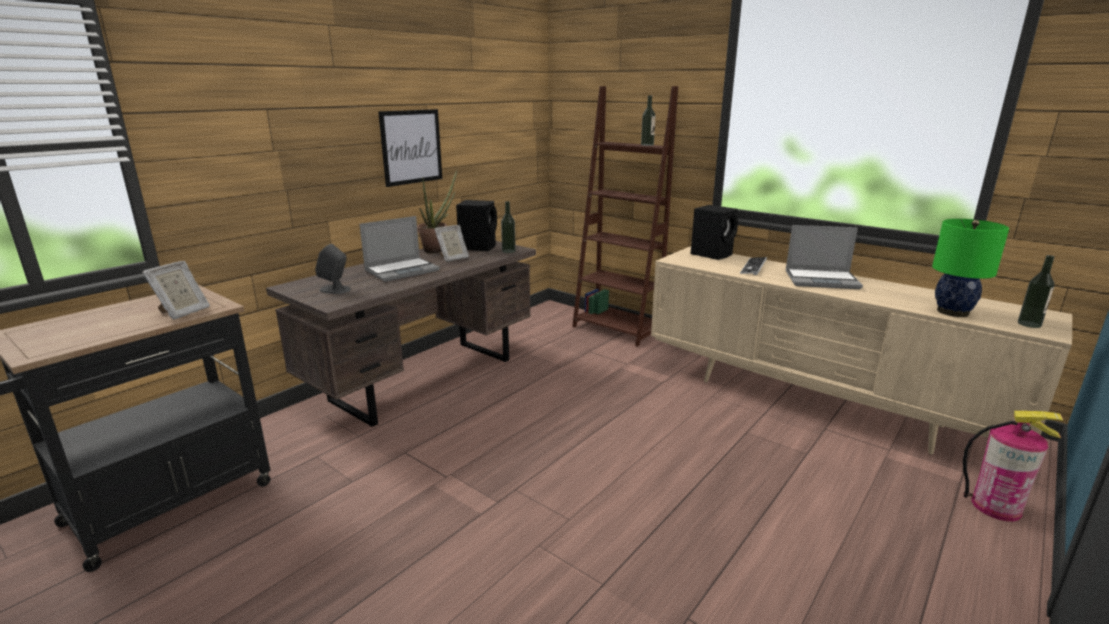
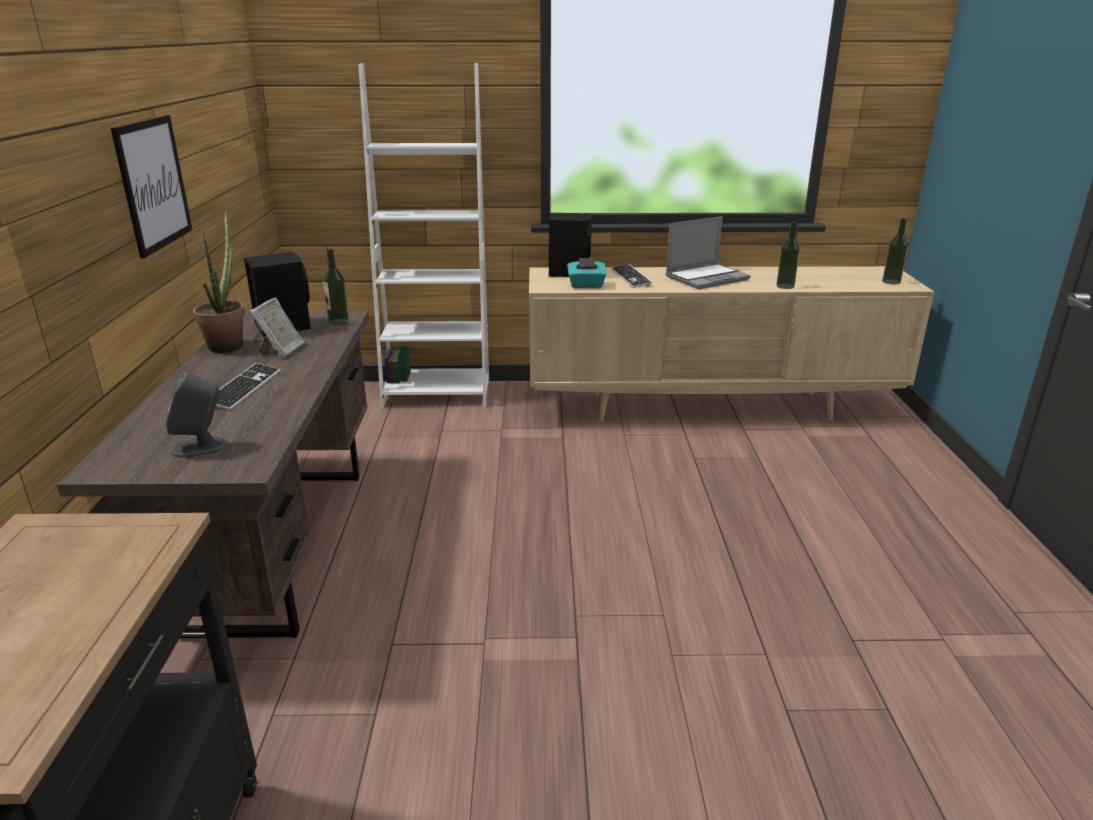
camera: 40 degrees left, 5 degrees up
(182, 312) = (123, 562): picture frame -> none
(402, 270) = (244, 388): laptop -> keyboard
(616, 329) = (437, 394): brown bookcase -> white bookcase
(647, 145) = (446, 143): bottle -> bottle (785, 286)
(706, 264) = (586, 285): none -> turquoise tissue box
(953, 312) = (837, 284): green table lamp -> none
(996, 507) = (906, 445): fire extinguisher -> none

